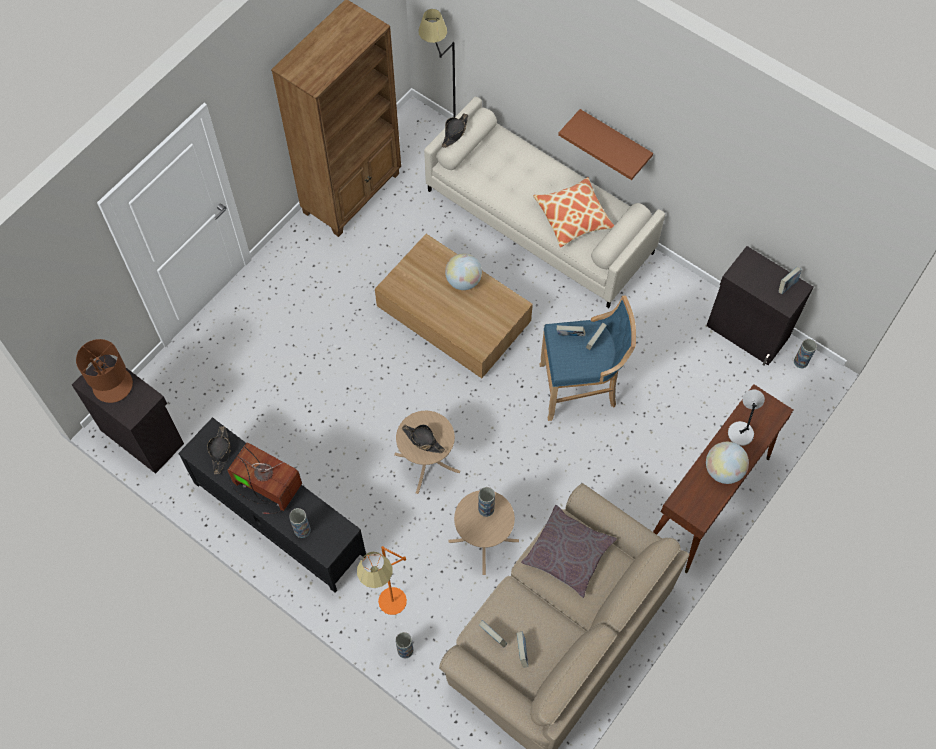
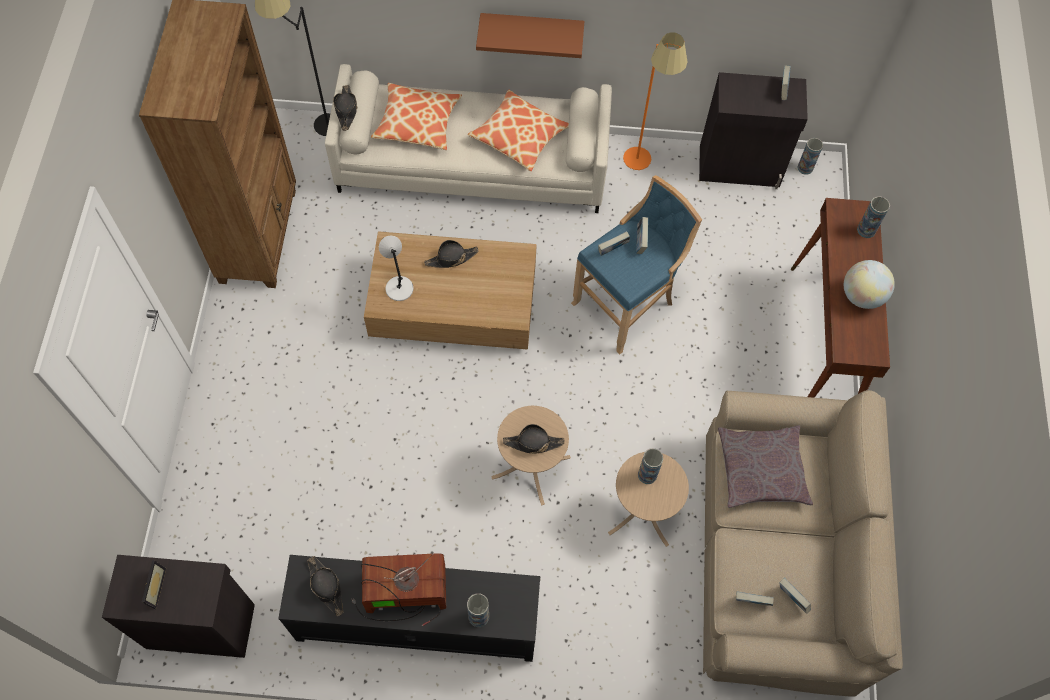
camera: 35 degrees left, 0 degrees up
(112, 384) = (153, 587): brown table lamp -> picture frame
(390, 613) = (603, 646): orange floor lamp -> orange floor lamp (643, 168)
(405, 650) = (646, 674): vase -> vase (866, 230)
(463, 281) = (451, 258): globe -> black hat
(506, 168) = (417, 123): none -> pillow
(740, 432) = (849, 250): grey table lamp -> grey table lamp (398, 287)

